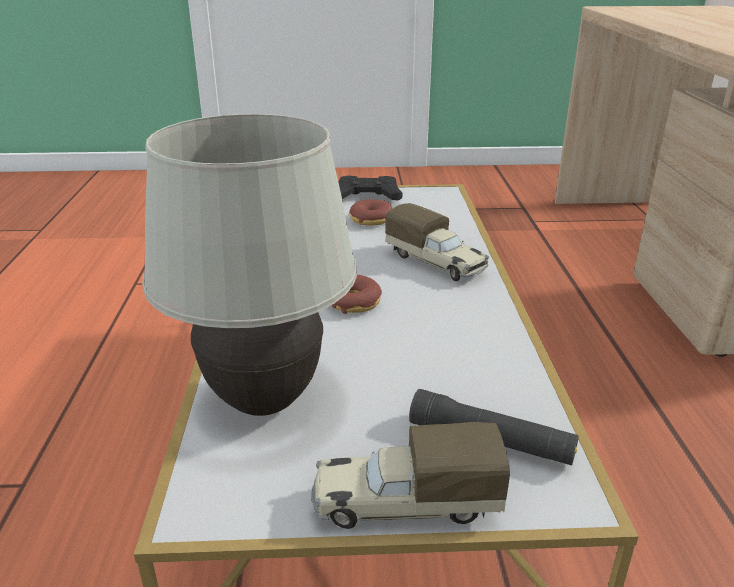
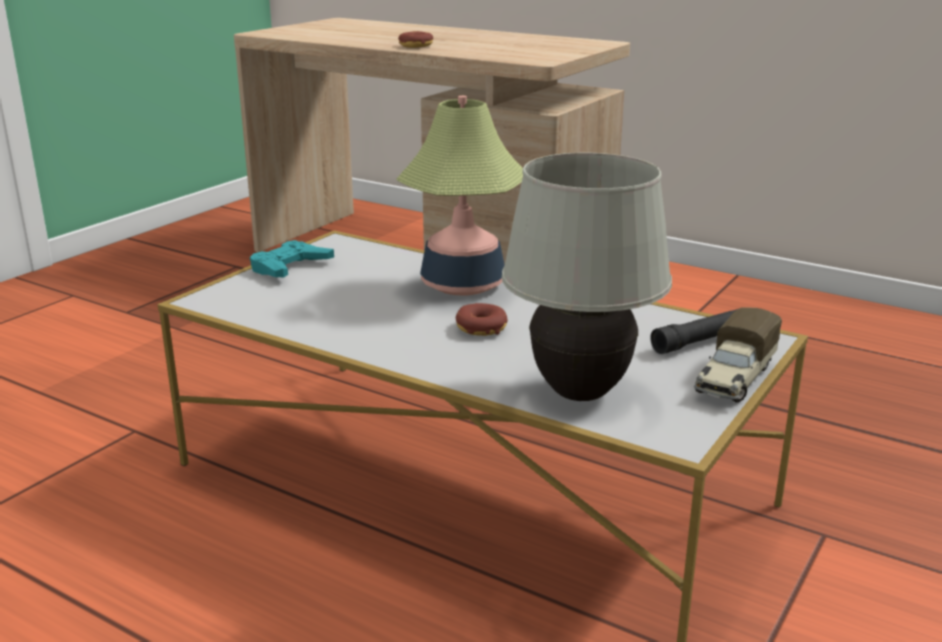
camera: 55 degrees left, 5 degrees down
(367, 196) = (290, 267): black game controller -> turquoise game controller
(371, 219) = (342, 280): donut -> donut (416, 46)
(436, 263) = (463, 284): toy truck -> table lamp

